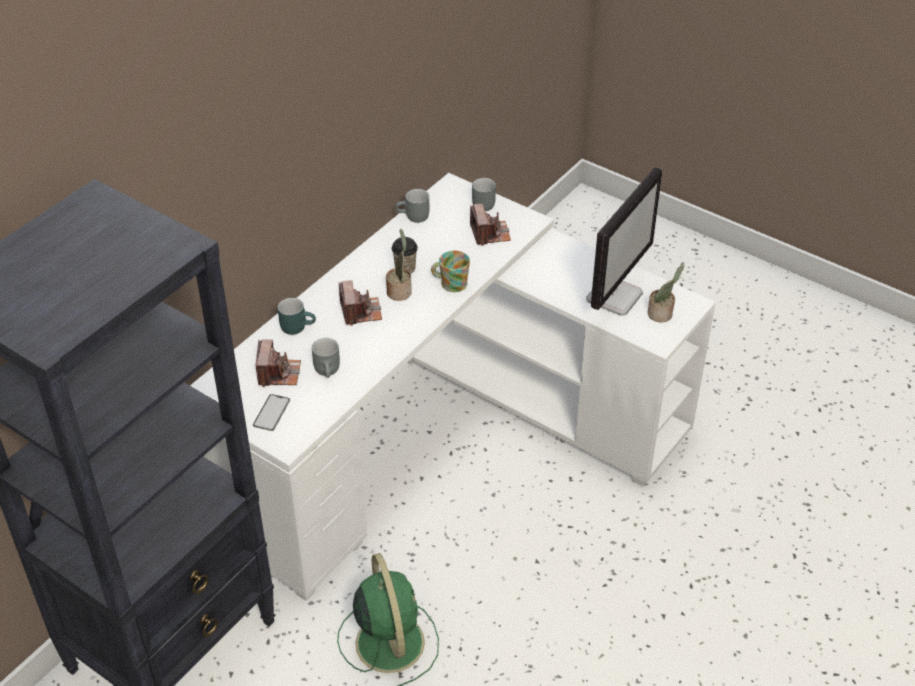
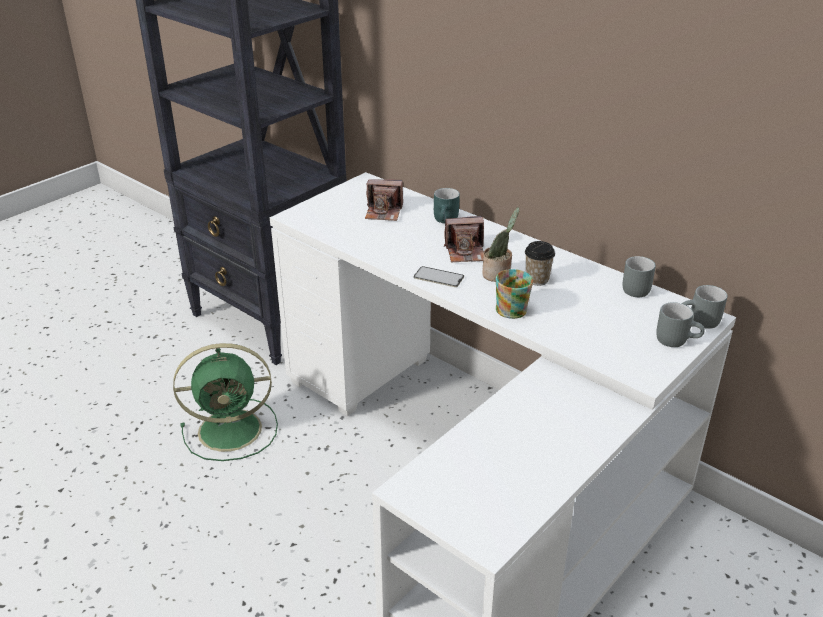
camera: 95 degrees right, 10 degrees down
(271, 413) = (334, 209): phone -> phone (438, 277)
(329, 371) = (381, 235): grey mug -> grey mug (700, 322)
(490, 233) = (611, 341): camera -> none
(614, 296) = (507, 456): monitor -> none
(661, 314) = (465, 501): potted plant -> none

